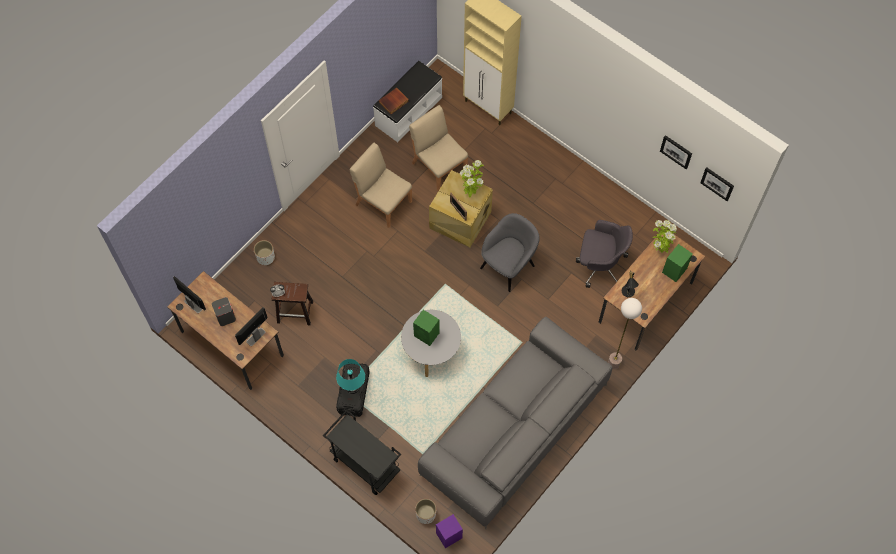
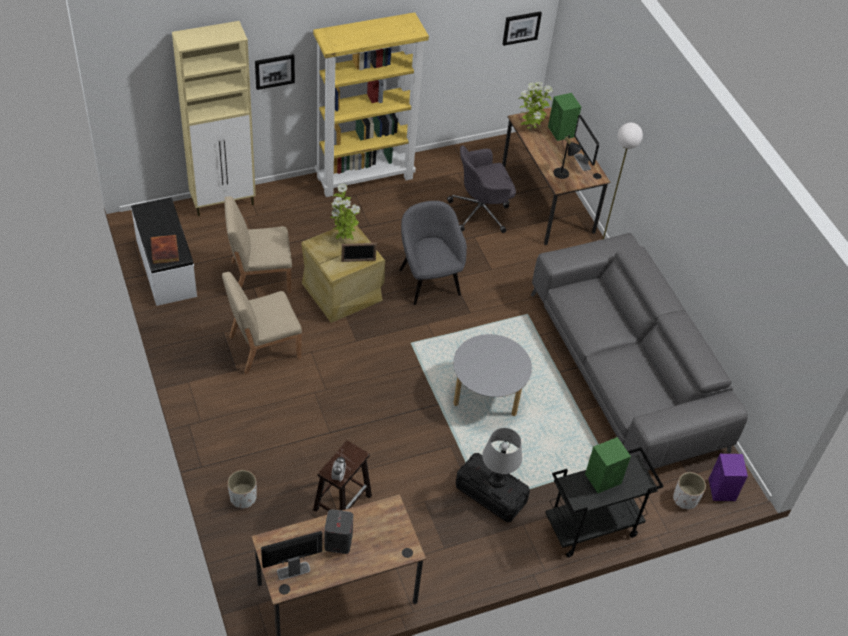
camera: 65 degrees left, 15 degrees down
(255, 337) = (390, 522): monitor -> monitor (582, 162)
(352, 387) = (497, 480): turquoise table lamp -> grey table lamp
(427, 334) = (487, 366): green speaker -> green speaker (603, 478)
(577, 175) = (365, 177): none -> yellow bookcase
(600, 265) = (481, 212): grey office chair -> grey office chair turned 150 degrees counterclockwise
(676, 151) = (468, 31): picture -> picture (274, 71)

